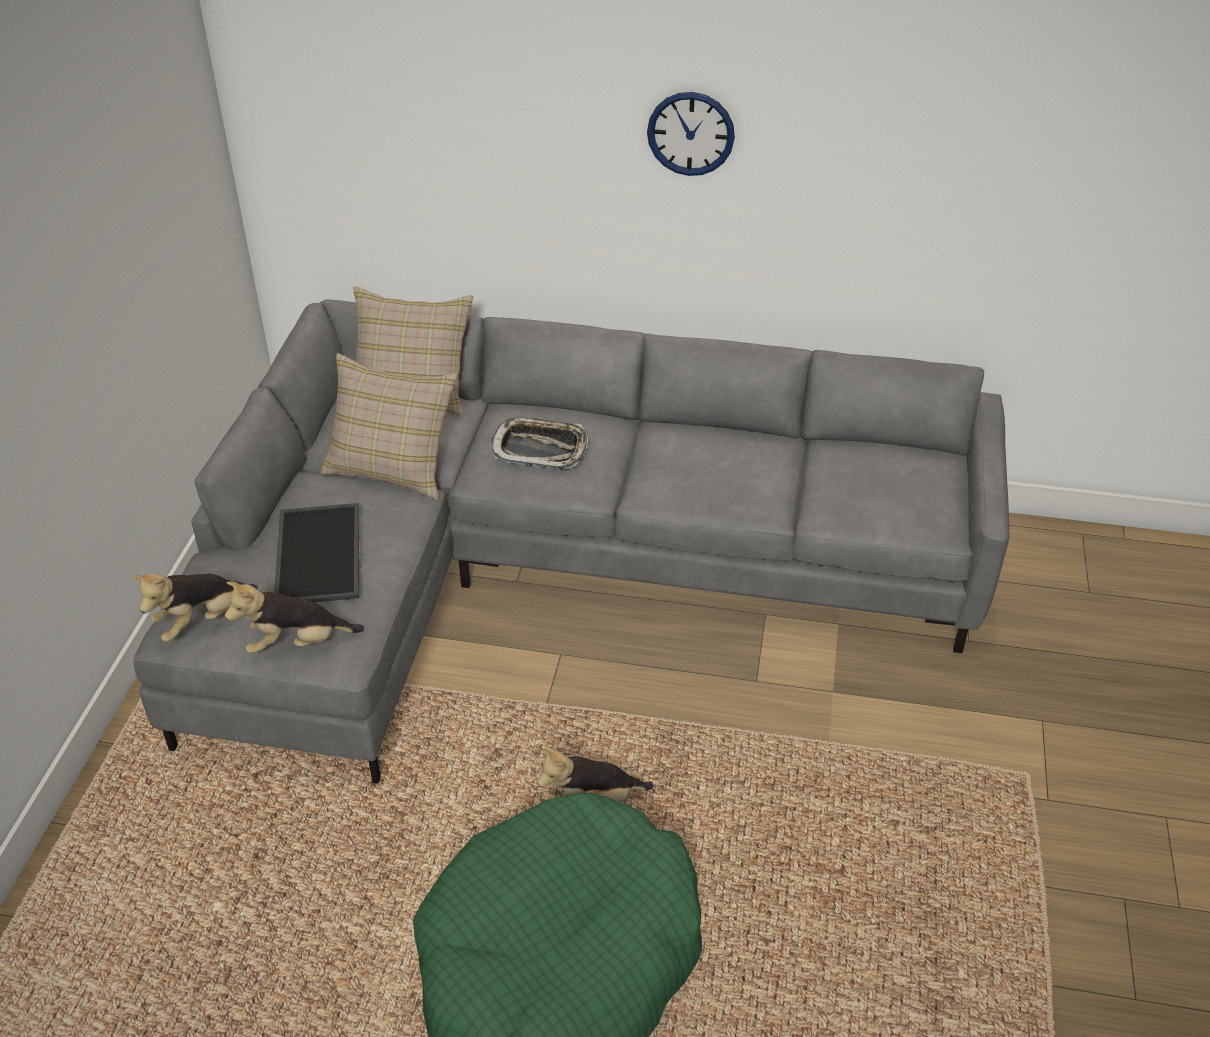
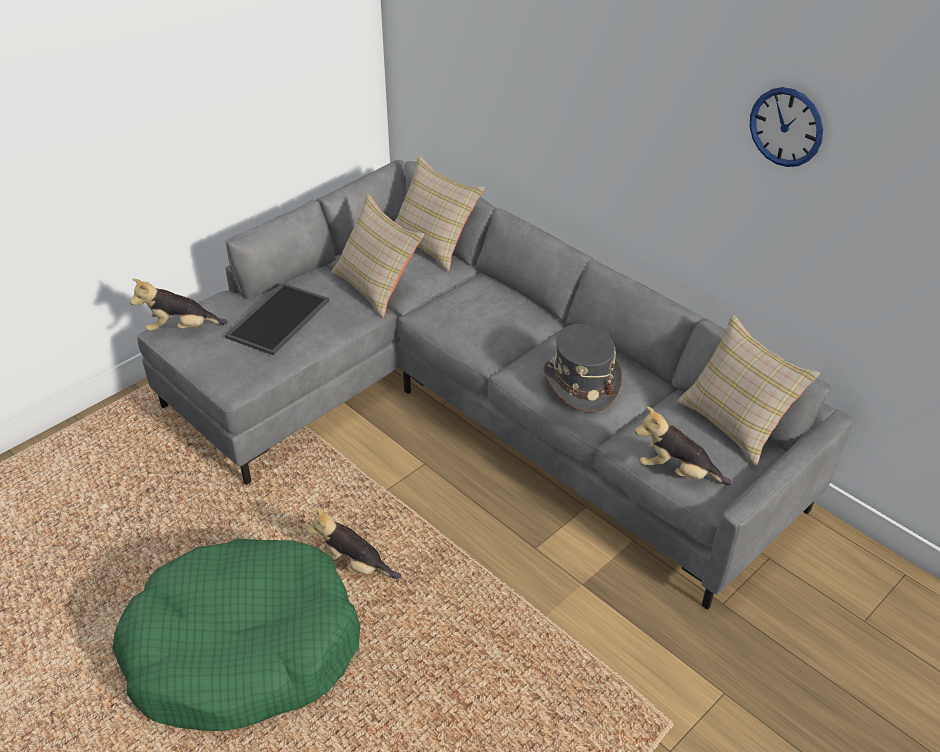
camera: 35 degrees right, 0 degrees up
(296, 643) = (217, 366): plush toy -> plush toy (677, 472)
(539, 449) = (475, 313): tray -> none
(690, 133) = (649, 109): wall clock -> wall clock (786, 127)
(725, 474) = (581, 383): none -> grey hat
(900, 446) = (736, 422): none -> beige pillow

